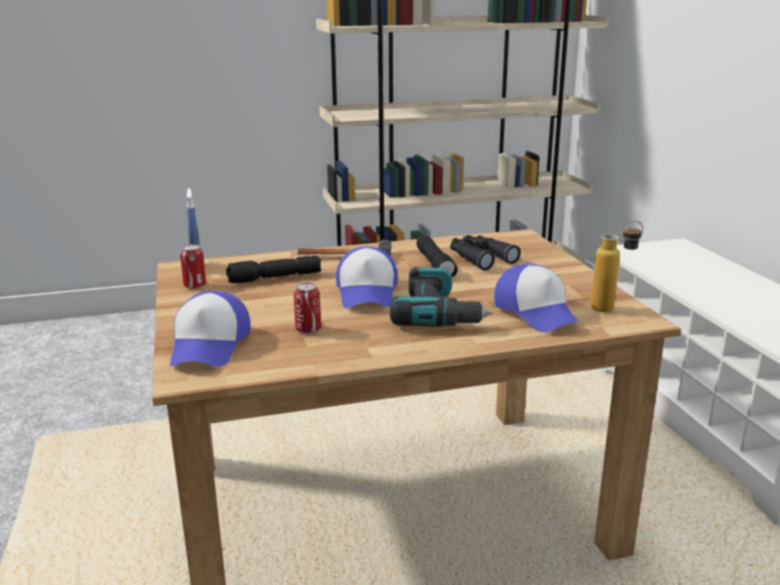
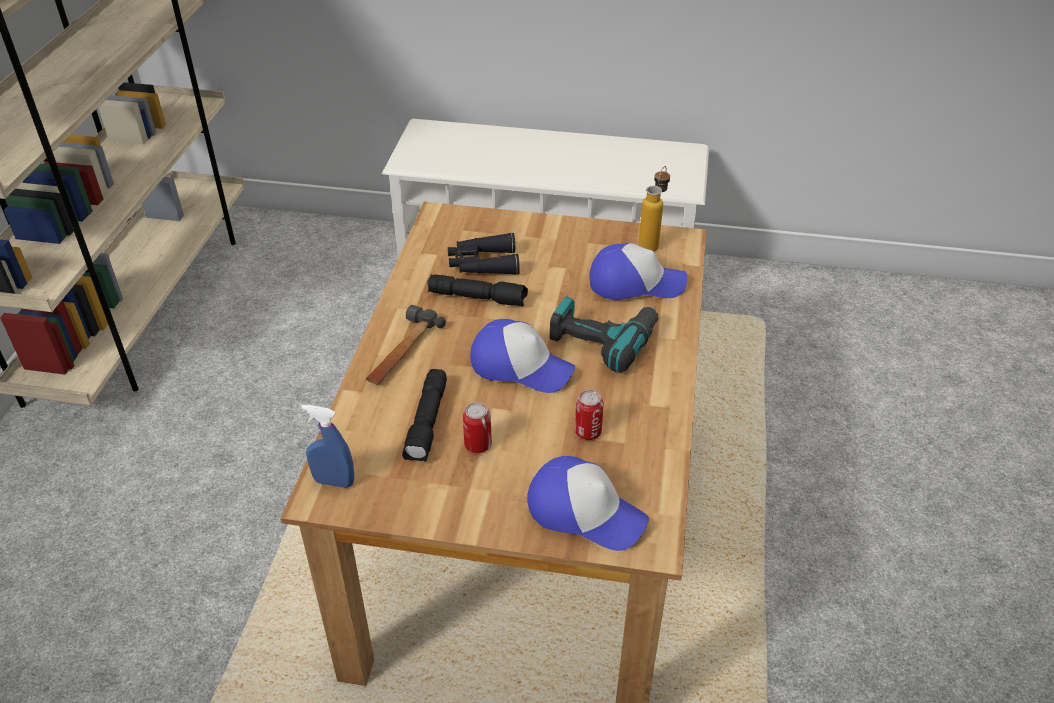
camera: 65 degrees left, 20 degrees up
(195, 285) = (401, 495): can -> can (478, 445)

